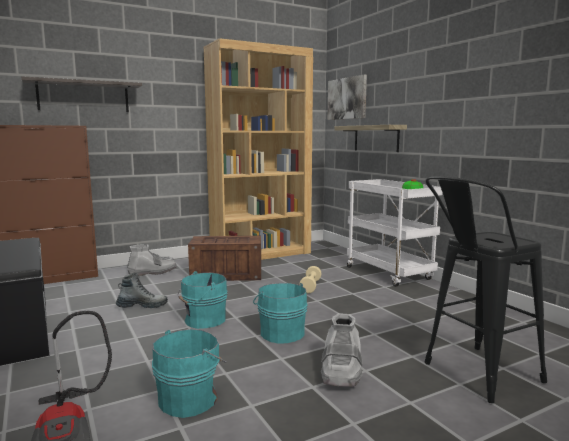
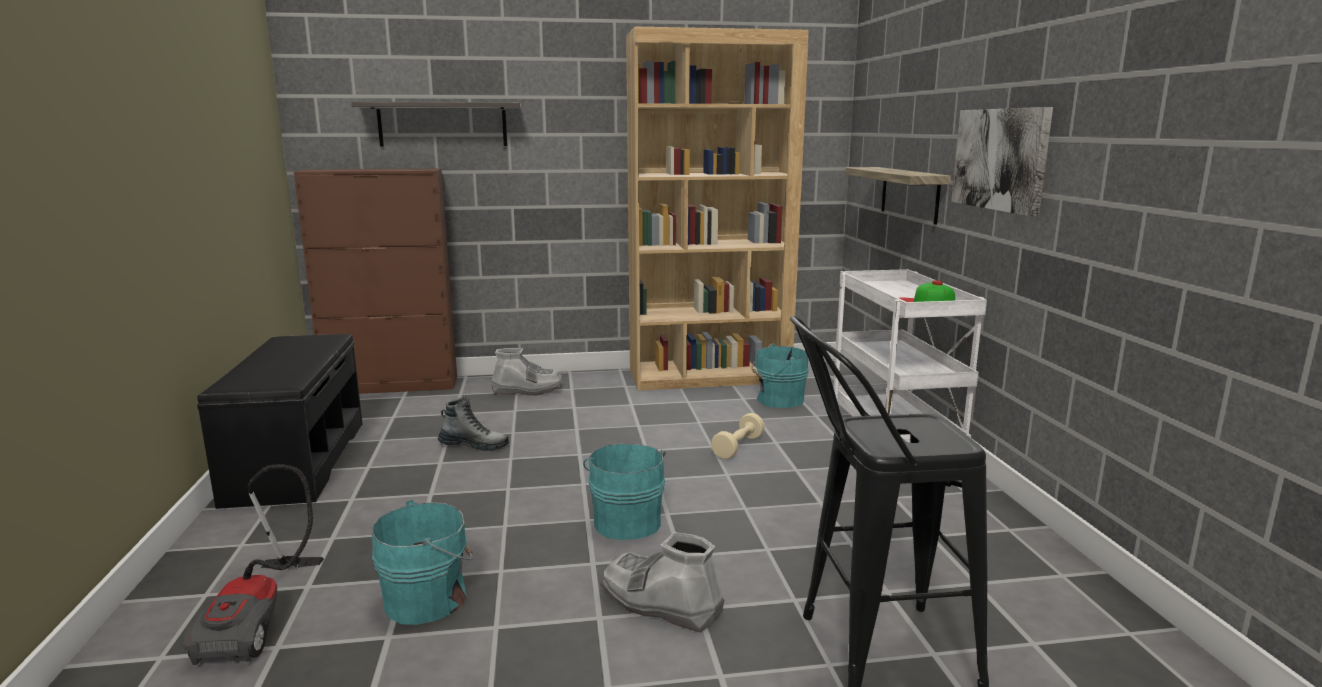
camera: 20 degrees right, 5 degrees up
(203, 320) = (535, 481): turquoise bucket -> turquoise bucket (777, 400)
(228, 274) = (629, 408): crate -> none
(341, 372) = (660, 603): grey boot -> grey boot turned 90 degrees clockwise
(347, 98) = (877, 116): picture -> picture (1000, 159)

